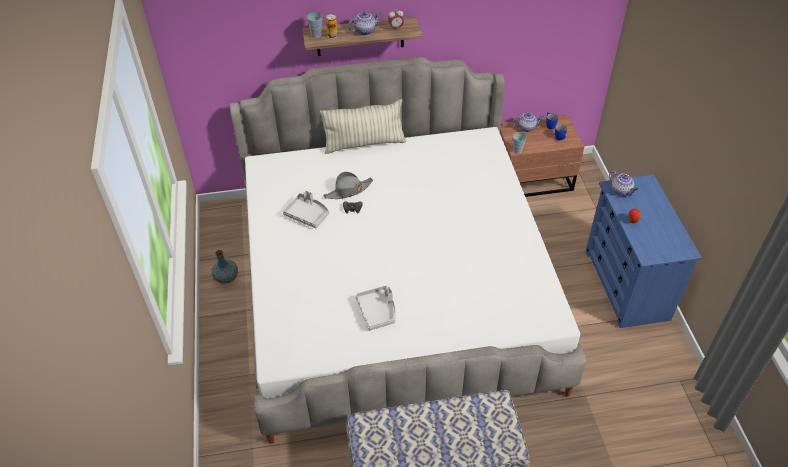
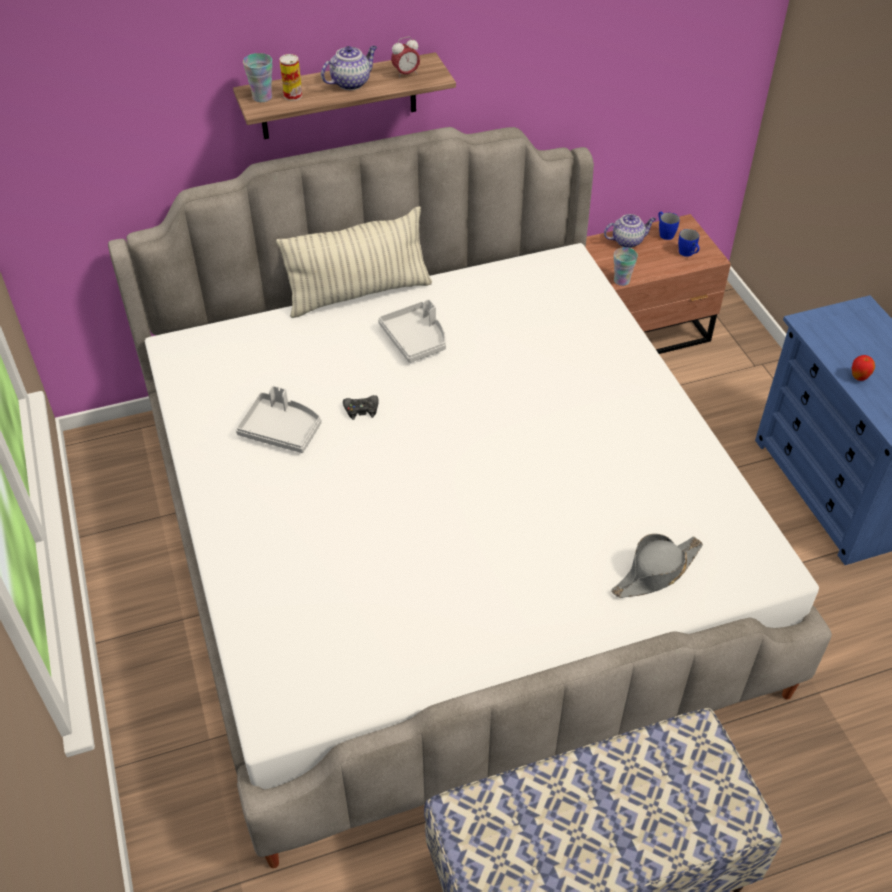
camera: 10 degrees left, 0 degrees up
(226, 278) = (135, 563): vase -> none
(348, 191) = (347, 379): grey hat -> grey hat (656, 572)
(378, 311) = (448, 593): grey tray -> grey tray (416, 339)
(621, 191) = (825, 328): teapot -> none

